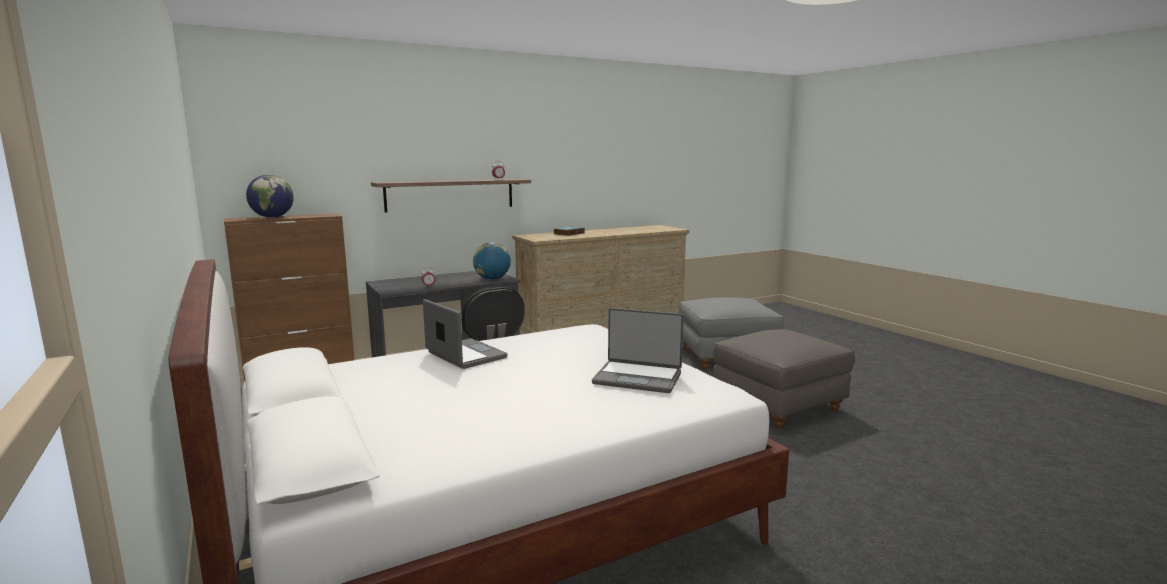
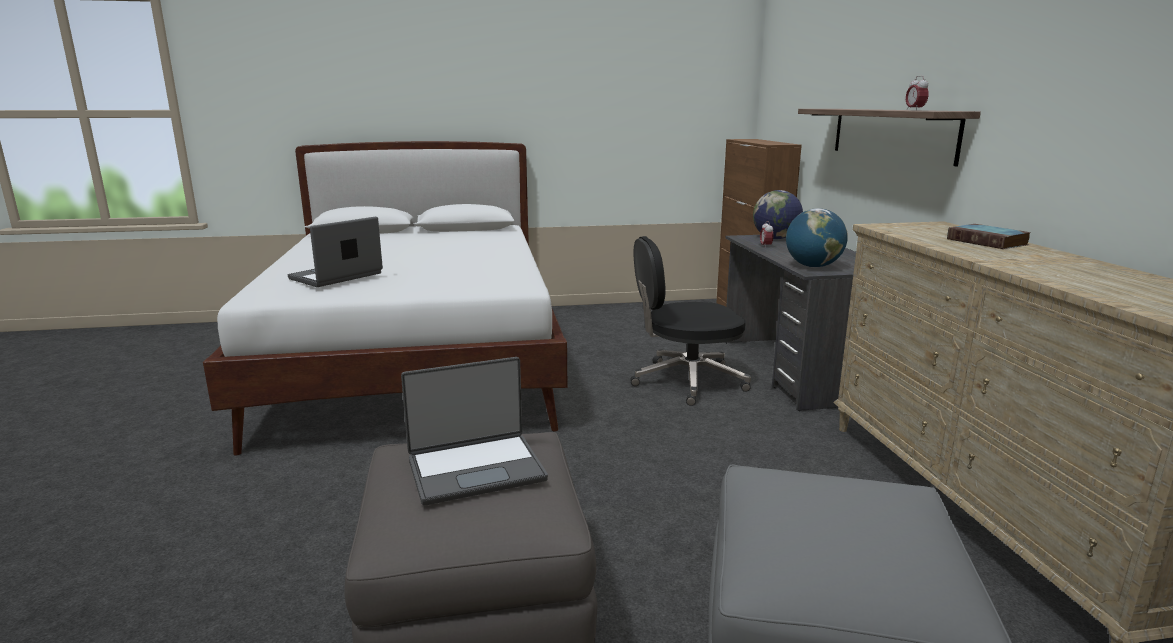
camera: 110 degrees right, 5 degrees up
(272, 217) = (756, 140): globe -> globe (775, 238)
(464, 355) = (486, 251): laptop -> laptop (476, 469)

